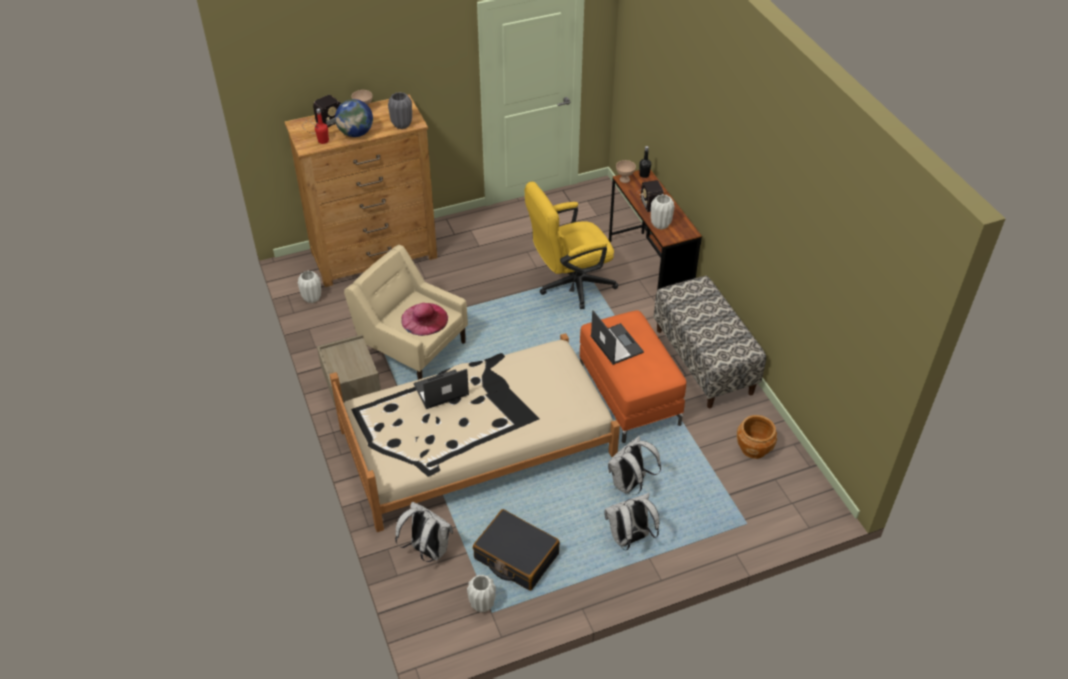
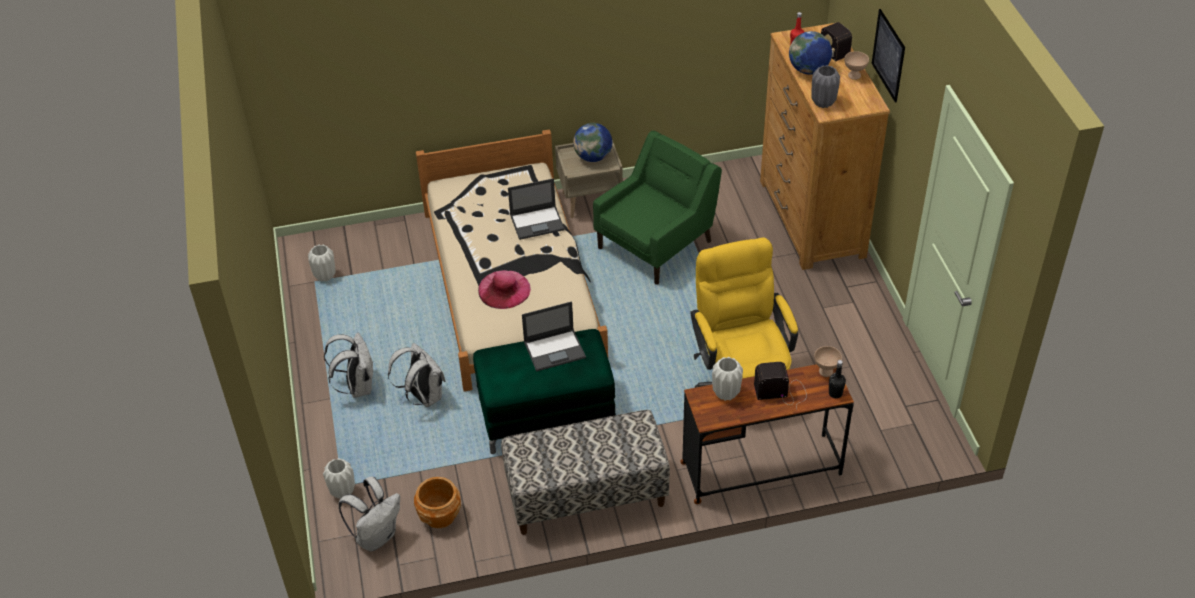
camera: 100 degrees right, 0 degrees up
(312, 298) = (742, 172): white vase -> white vase (342, 491)
(346, 358) = (593, 157): none -> globe
(380, 66) = (888, 55): none -> picture
(412, 347) = (656, 244): beige armchair -> green armchair
(424, 319) = (643, 215): pink hat -> pink hat (504, 289)
(427, 550) = (394, 244): white backpack -> white backpack (376, 536)
(440, 390) = (537, 222): laptop -> laptop turned 90 degrees clockwise
(516, 556) = (366, 302): black suitcase -> none
(628, 395) = (547, 414): orange ottoman -> green ottoman

